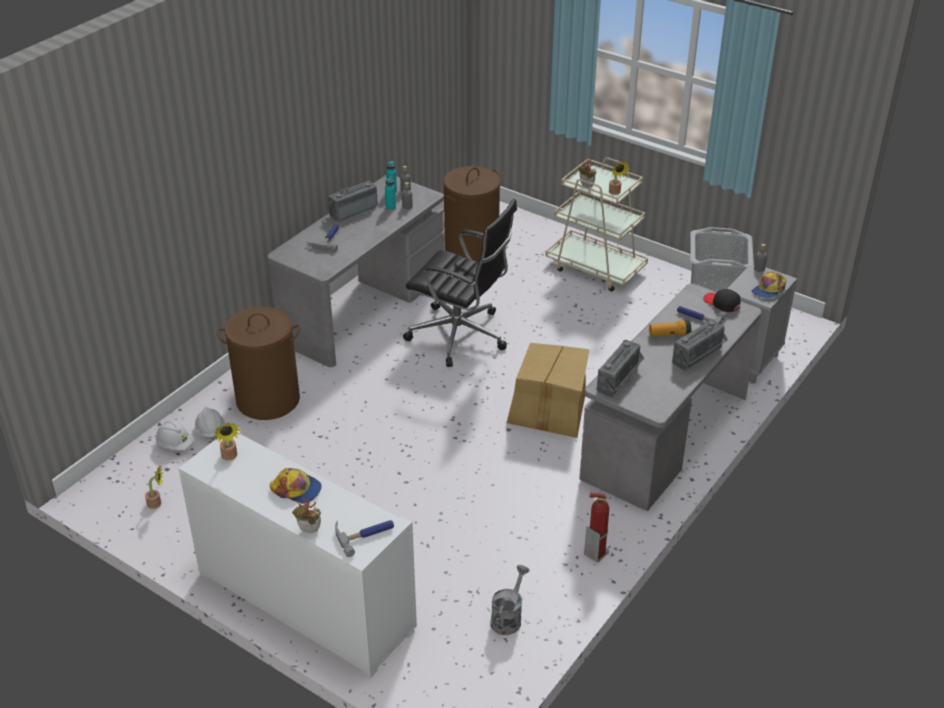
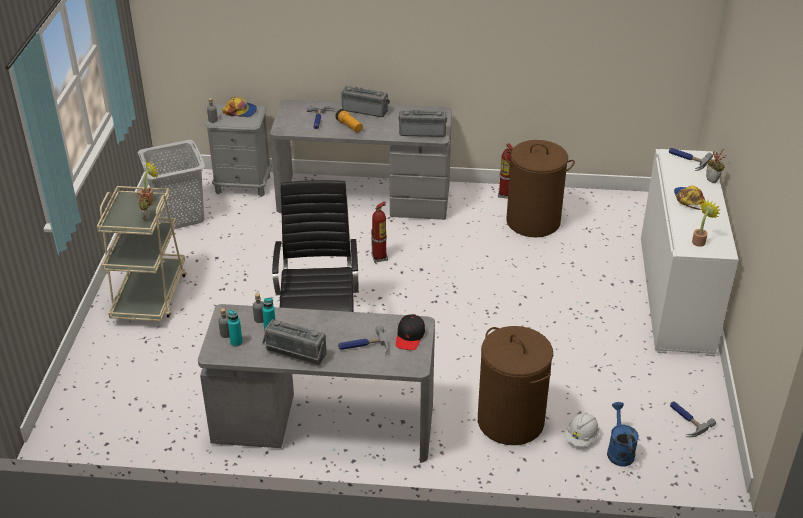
camera: 120 degrees left, 0 degrees up
(157, 503) = (686, 420): potted plant -> hammer
(175, 444) = (619, 450): white hard hat -> blue watering can
(471, 249) = (162, 390): brown laundry basket -> brown laundry basket (533, 221)
(508, 617) = (591, 210): grey watering can -> none
(549, 409) = (380, 257): cardboard box -> fire extinguisher
(721, 303) = (289, 115): black cap -> black cap (410, 336)

